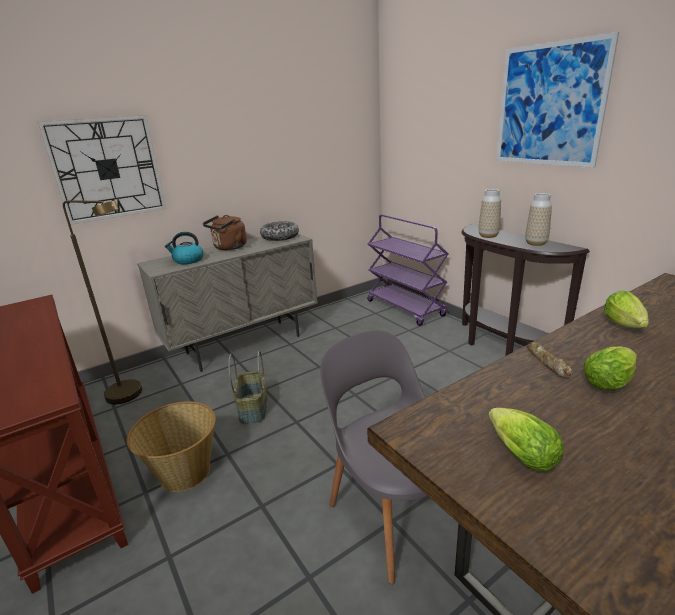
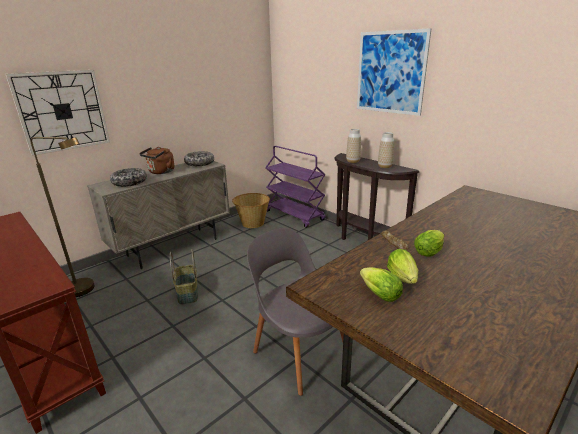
camera: 10 degrees left, 0 degrees up
(184, 472) = (141, 341): basket -> basket (252, 223)
(188, 260) = (129, 182): kettle -> bowl
(625, 326) = (439, 219): lettuce -> lettuce (403, 279)

